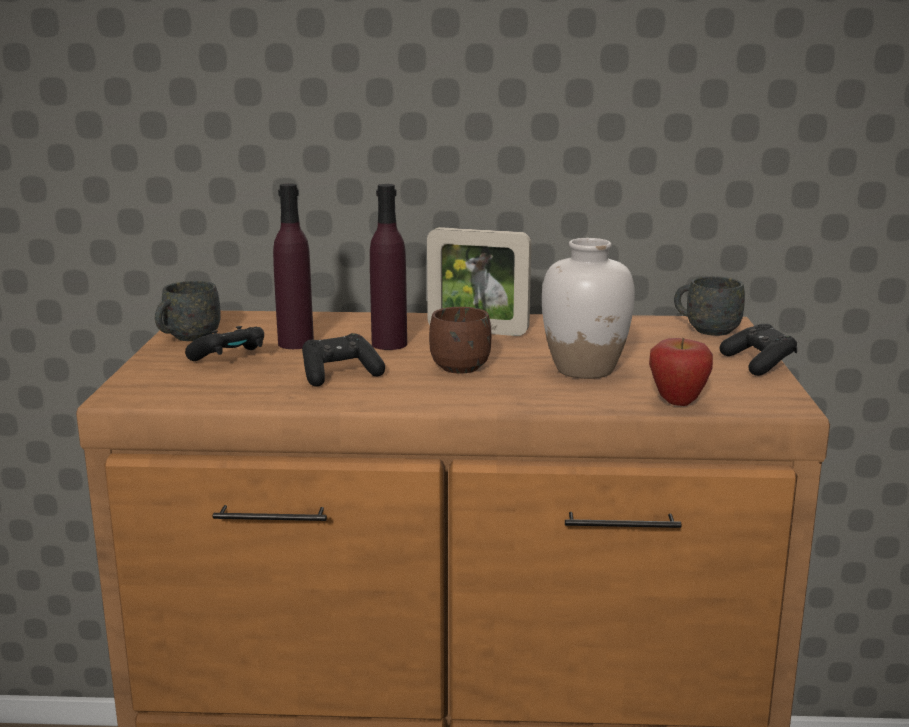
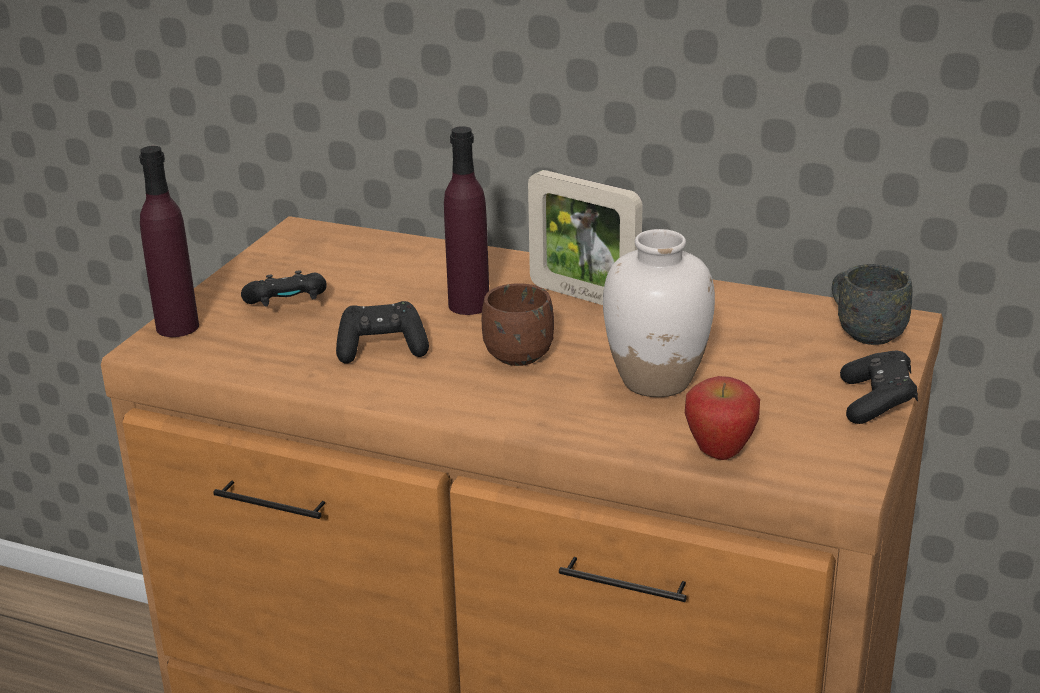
camera: 20 degrees right, 10 degrees up
(187, 338) = (265, 265): grey mug -> none
(296, 343) = (370, 290): purple bottle -> purple bottle (177, 327)

